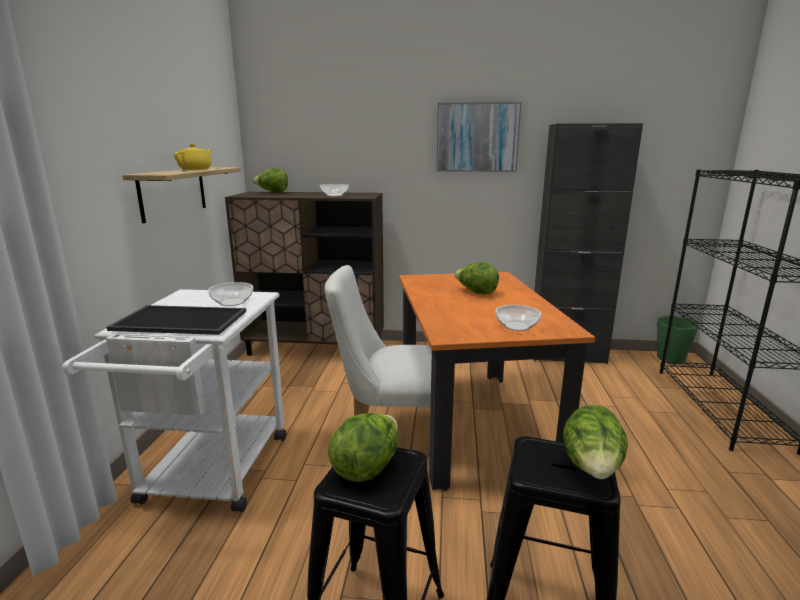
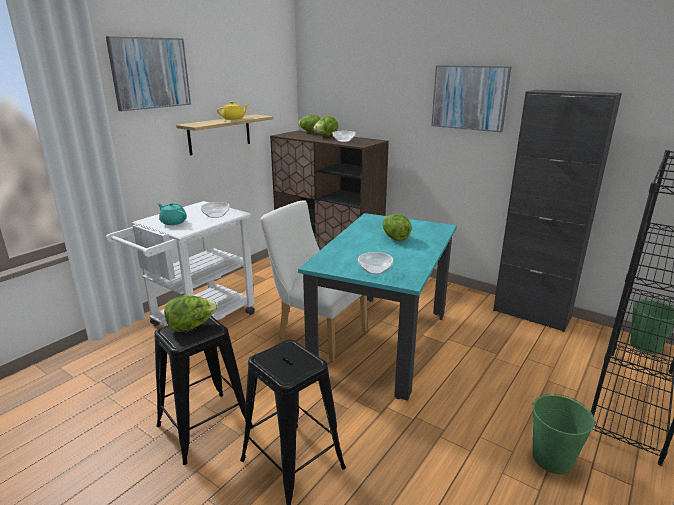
camera: 30 degrees right, 5 degrees up
(82, 87) = (150, 73): none -> picture
(178, 321) = (173, 222): tray -> turquoise teapot
(471, 423) = (382, 341): orange dining table -> turquoise dining table
(592, 469) = (299, 368): lettuce -> lettuce (325, 136)
(739, 484) = (552, 459): none -> green bucket

